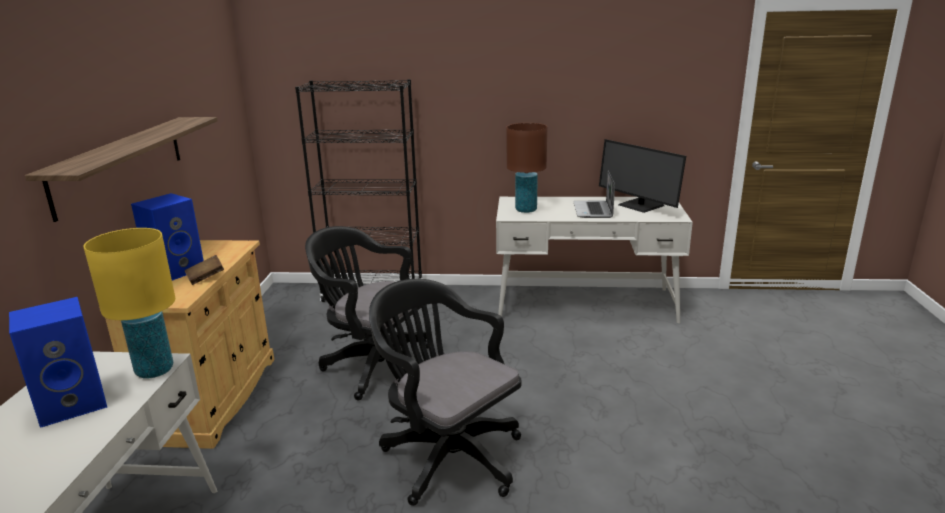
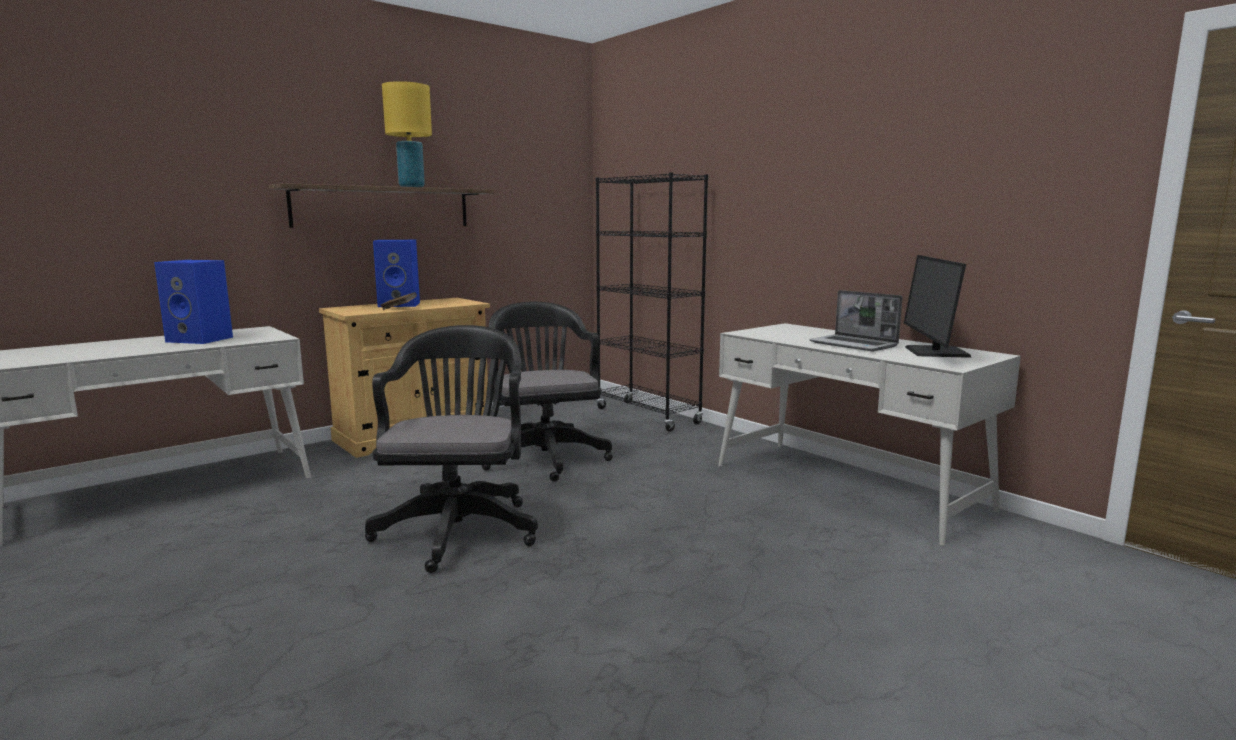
camera: 45 degrees right, 10 degrees down
(154, 370) = (264, 339): yellow table lamp -> yellow table lamp (411, 187)
(526, 210) = (777, 333): brown table lamp -> none
(593, 210) = (854, 345): laptop -> laptop turned 90 degrees counterclockwise

